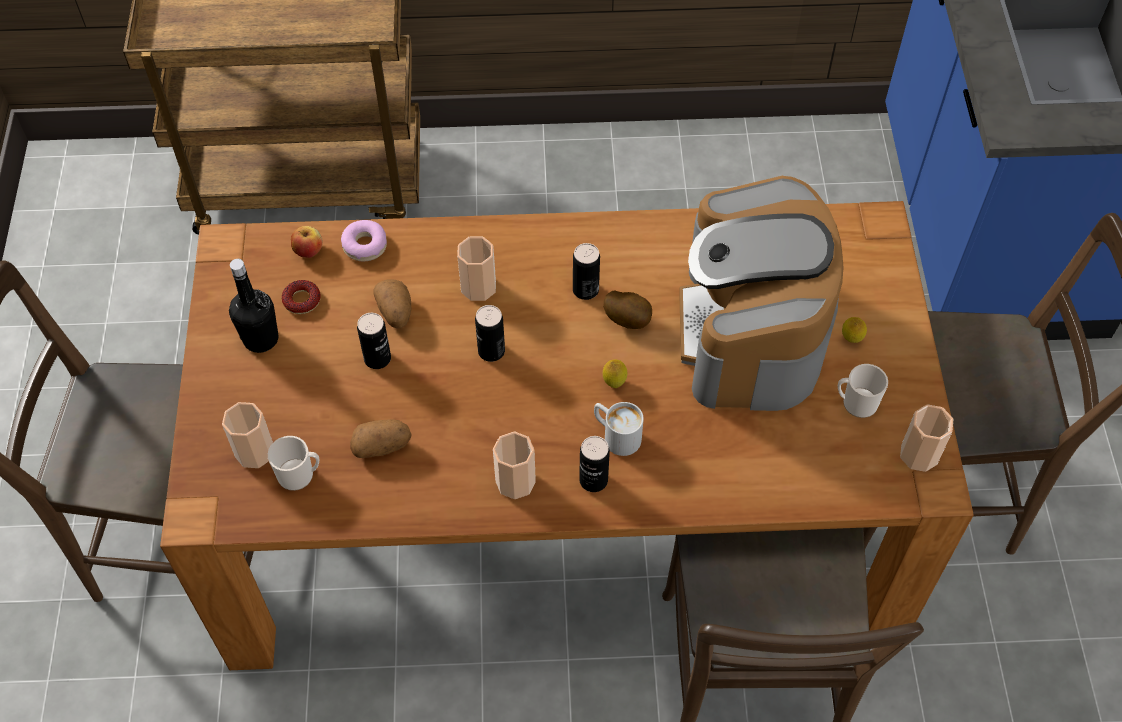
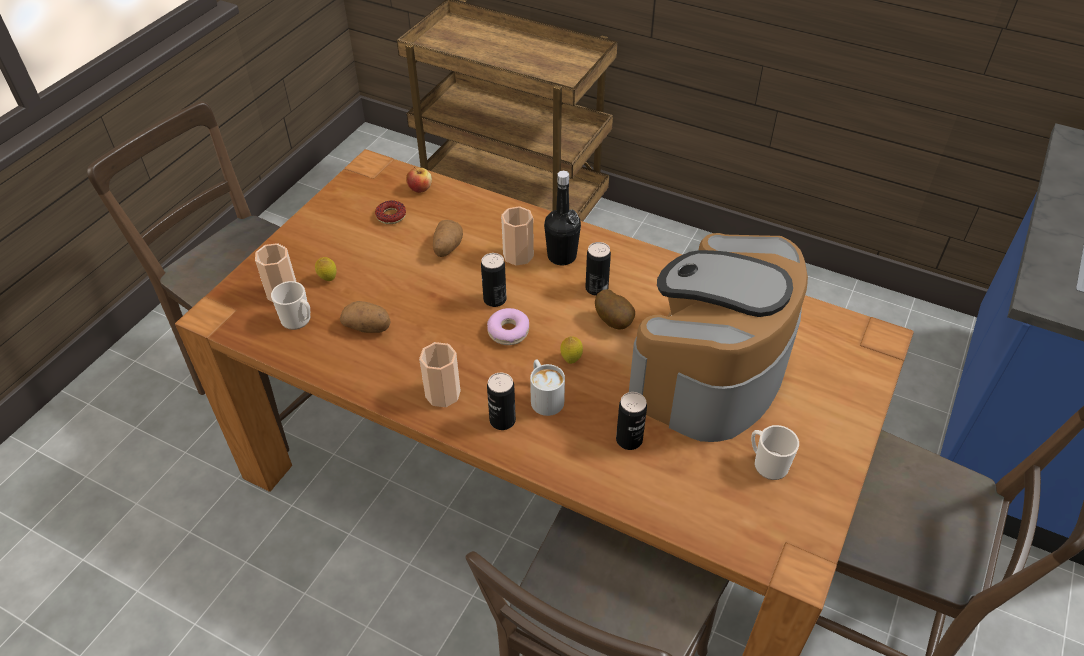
camera: 30 degrees right, 10 degrees down
(261, 339) = (345, 227): black bottle -> black bottle (562, 256)
(365, 245) = (460, 200): donut -> donut (508, 331)
(377, 358) = (411, 271): can -> can (629, 440)
(851, 339) = (796, 413): lemon -> lemon (328, 279)
(919, 454) = (800, 532): cup -> none

